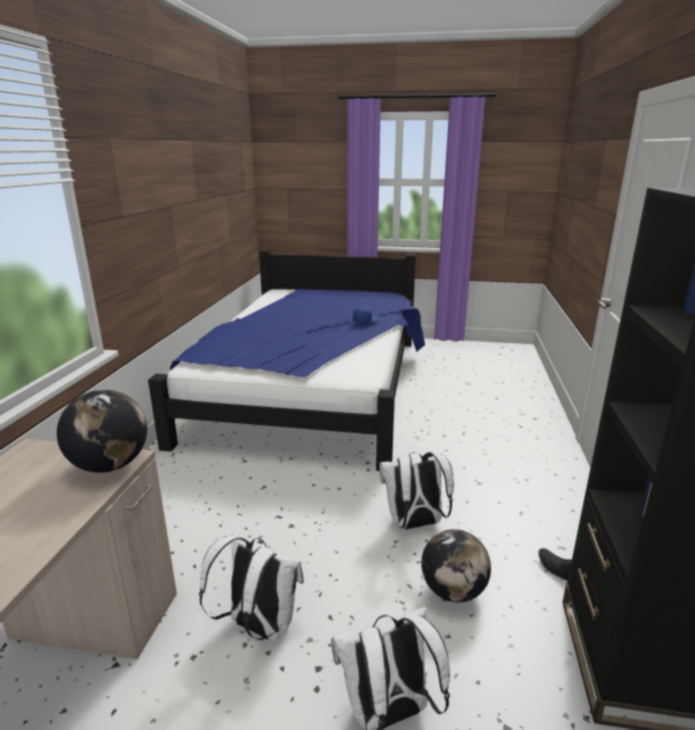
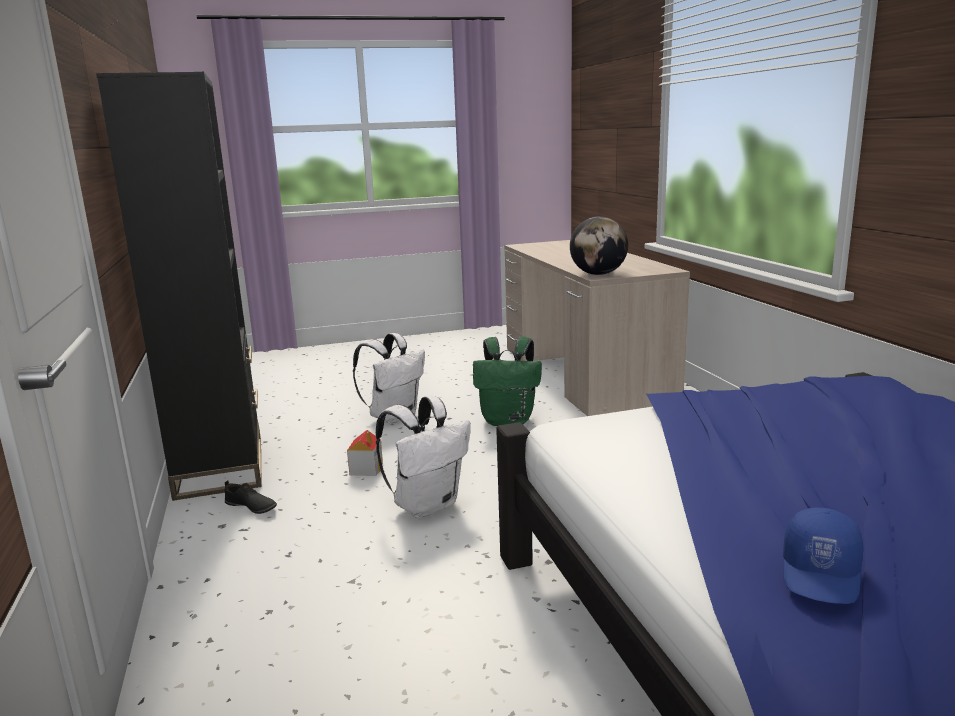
camera: 155 degrees right, 5 degrees down
(258, 625) = (508, 420): white backpack -> green backpack
(453, 591) = (366, 469): globe -> toy house

